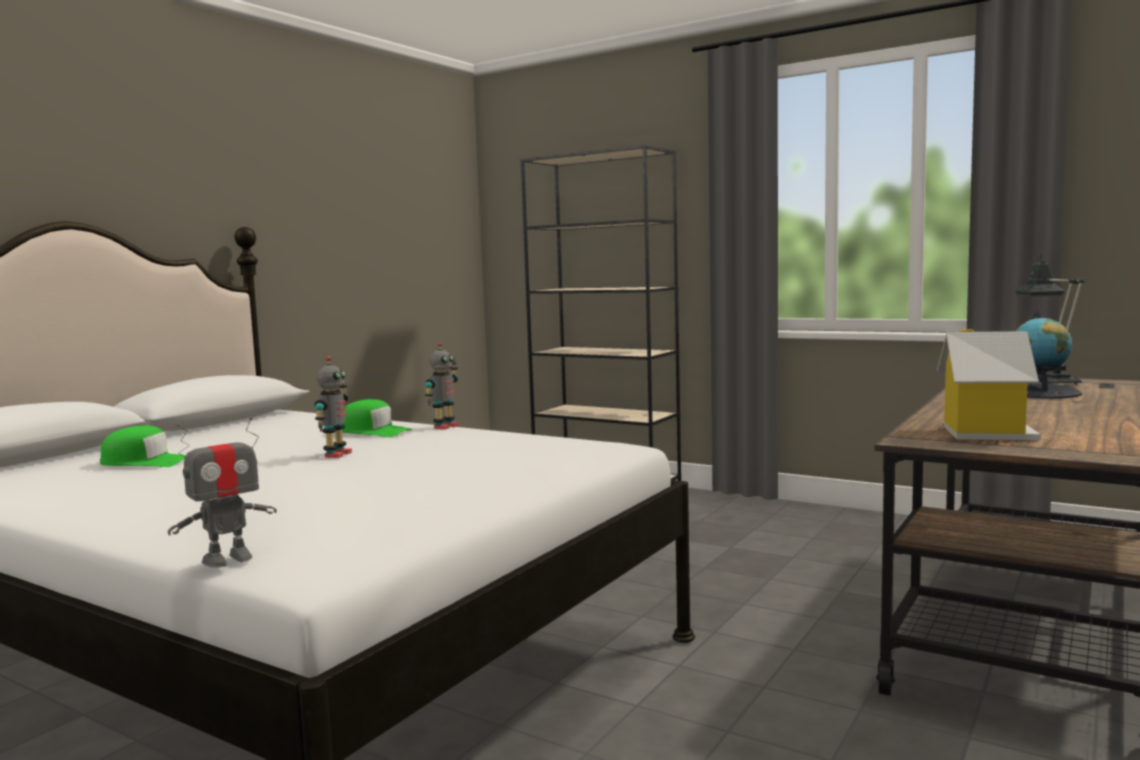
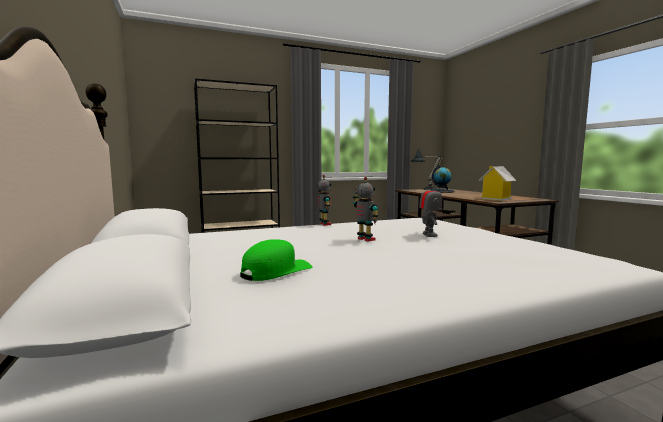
camera: 55 degrees left, 0 degrees up
(228, 559) = (606, 272): toy robot -> toy robot (429, 235)
(373, 431) = (309, 231): green cap -> none

